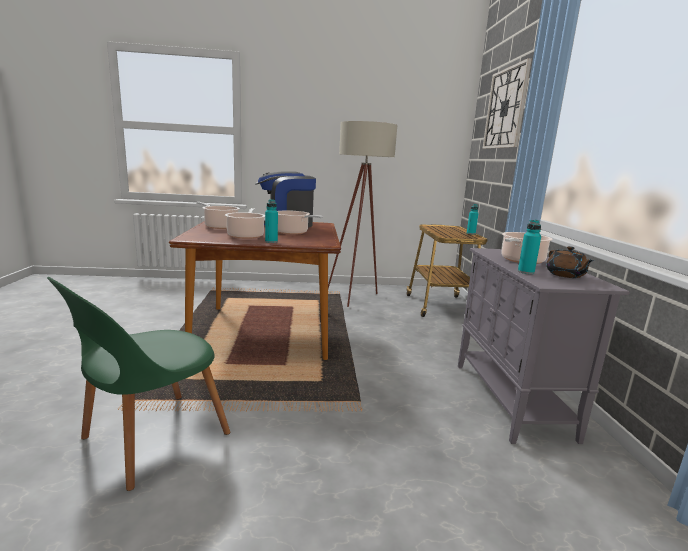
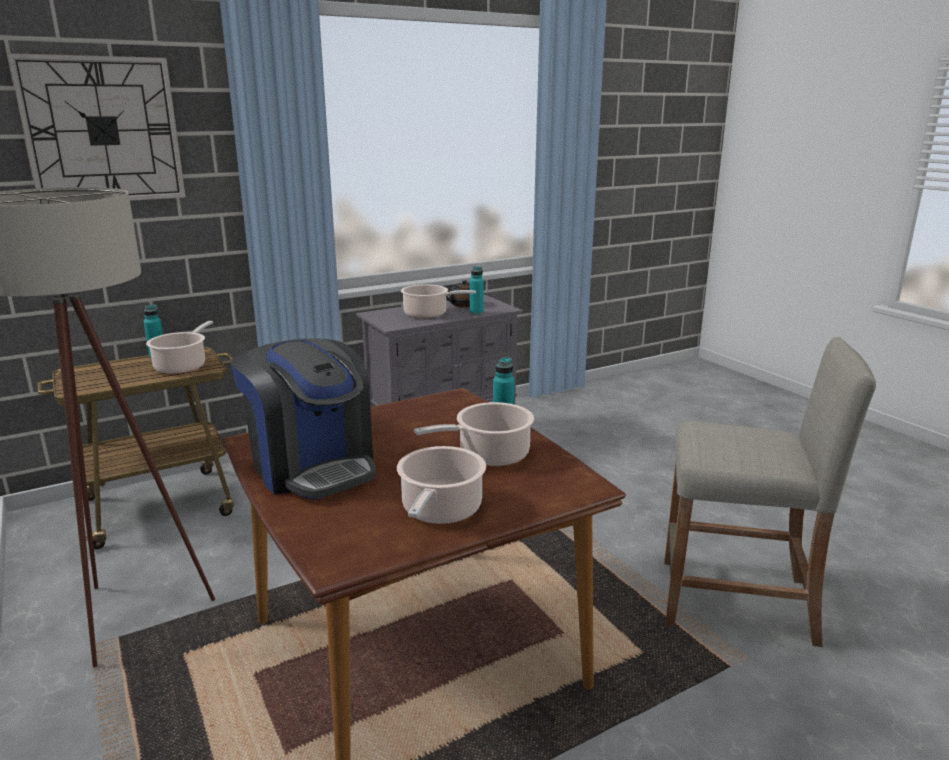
camera: 115 degrees left, 5 degrees up
(150, 439) = (736, 601): green chair -> beige stool
(293, 232) = (404, 434): cooking pot -> cooking pot (182, 366)

